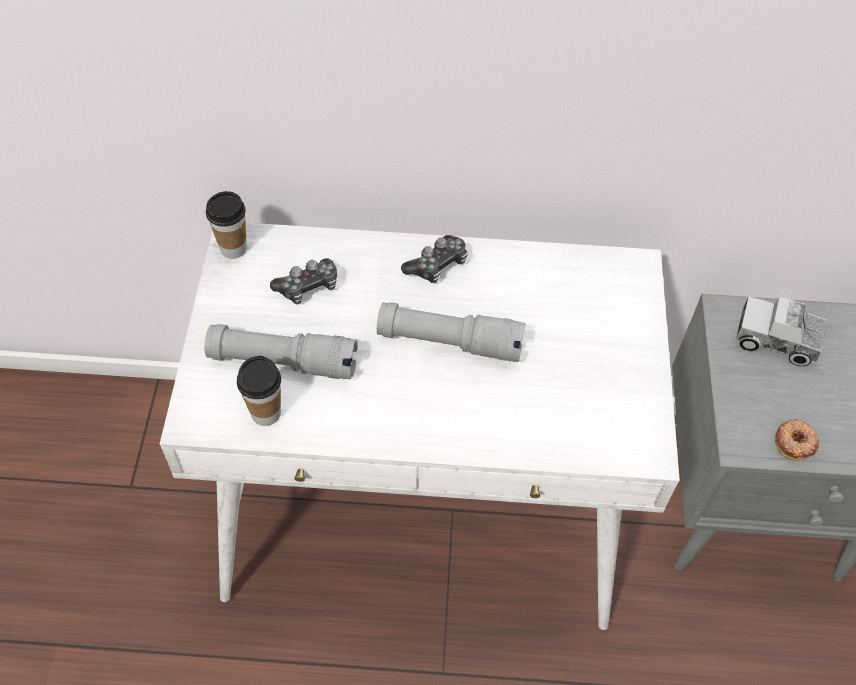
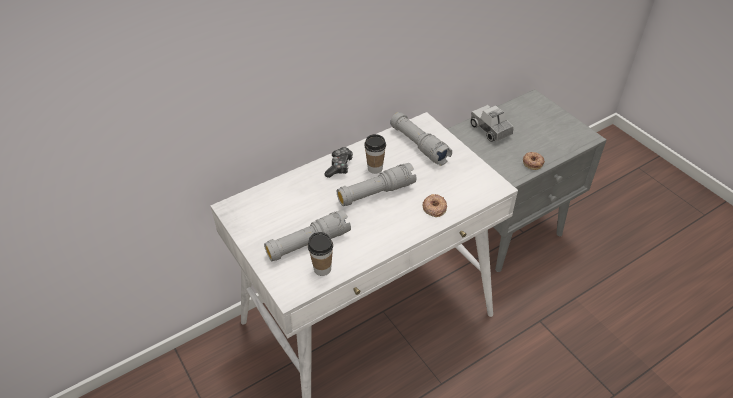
camera: 35 degrees left, 10 degrees down
(233, 248) = (233, 211): cup -> cup (375, 168)
(308, 287) = (288, 207): game controller -> none
(513, 422) = (434, 207): none -> donut
(591, 301) = (419, 145): none -> grey flashlight
(776, 340) = (490, 130): toy truck -> toy truck turned 75 degrees clockwise

